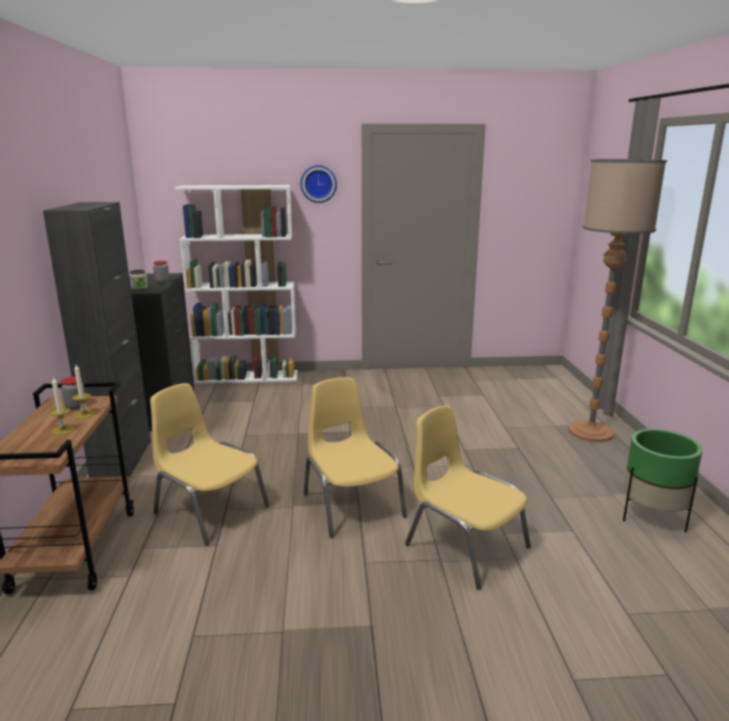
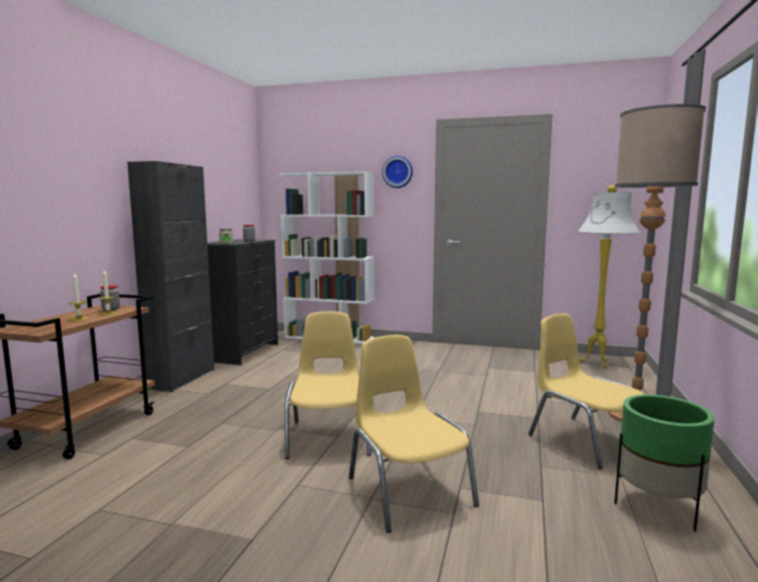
camera: 20 degrees right, 10 degrees down
(210, 510) = (209, 421): yellow chair -> yellow chair (584, 440)
(530, 377) = (598, 364): none -> white floor lamp

